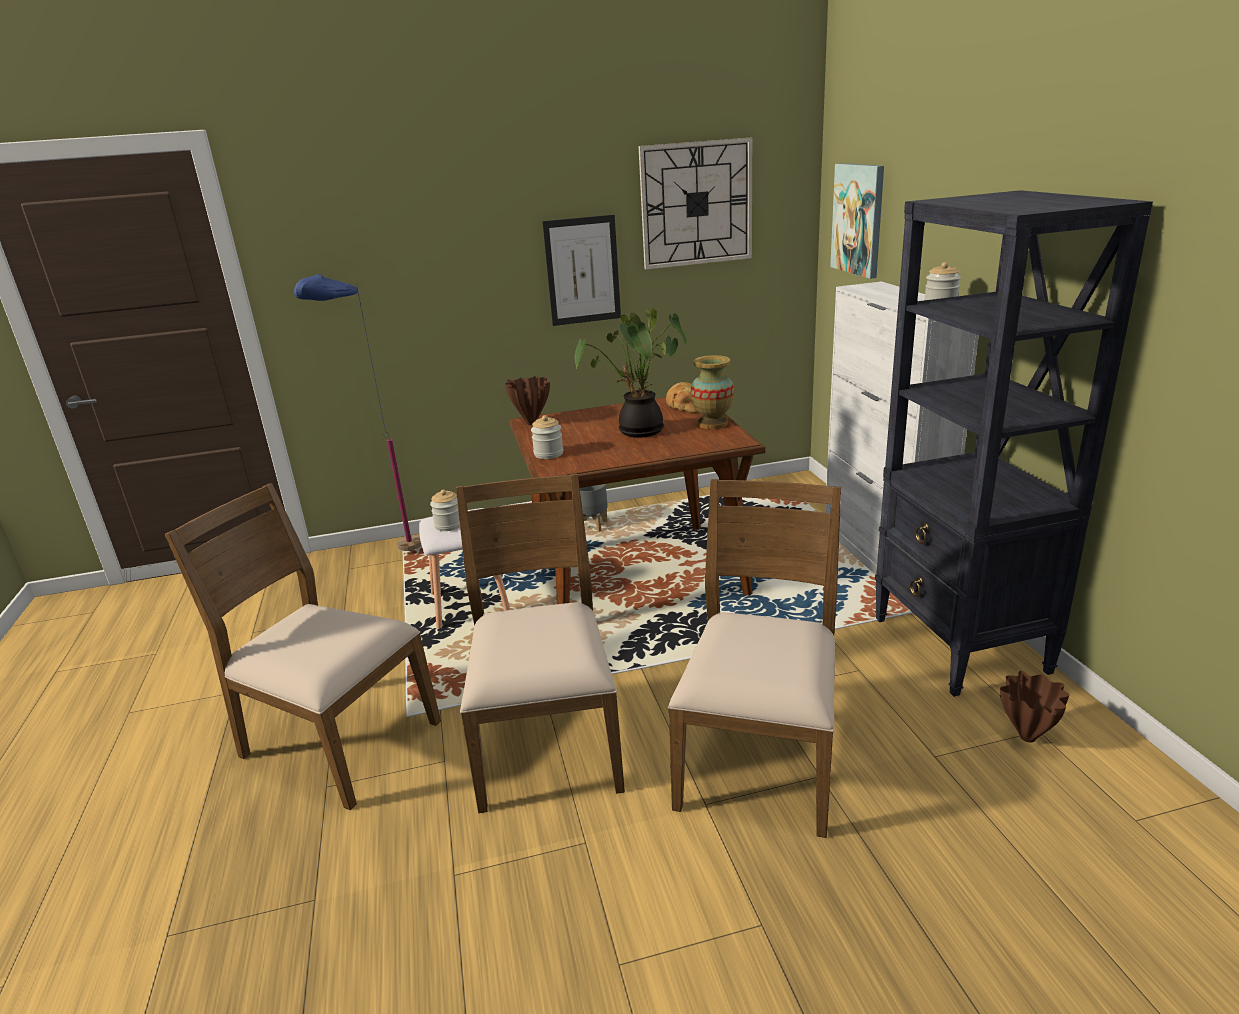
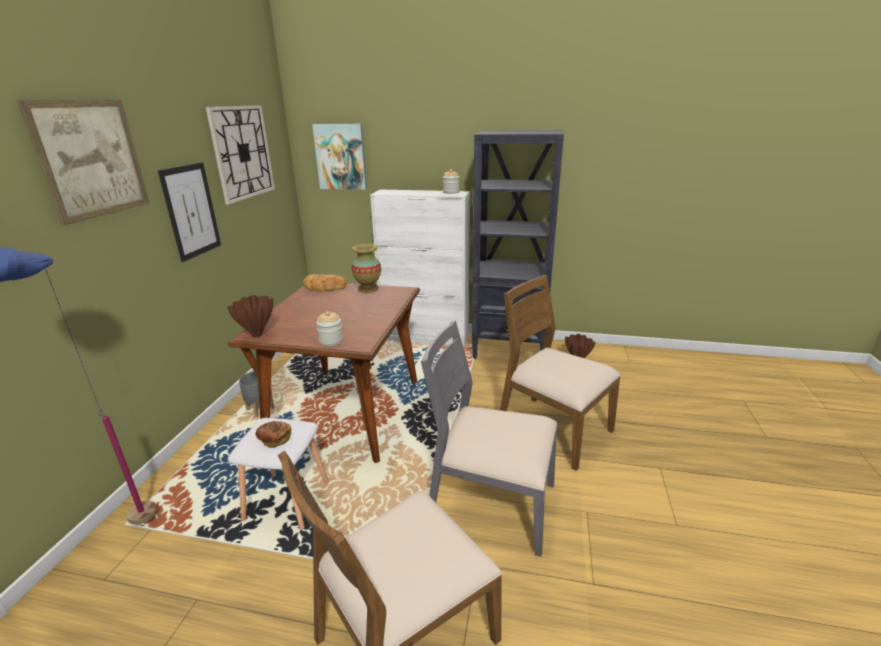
camera: 65 degrees left, 0 degrees up
(449, 525) = (274, 439): jar -> bread
(461, 206) = (91, 159): none -> picture
(548, 742) = (491, 503): brown chair -> grey chair
(638, 432) = (343, 308): potted plant -> none

